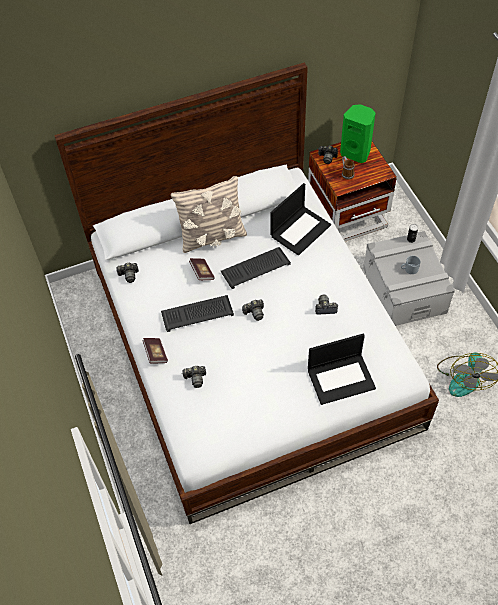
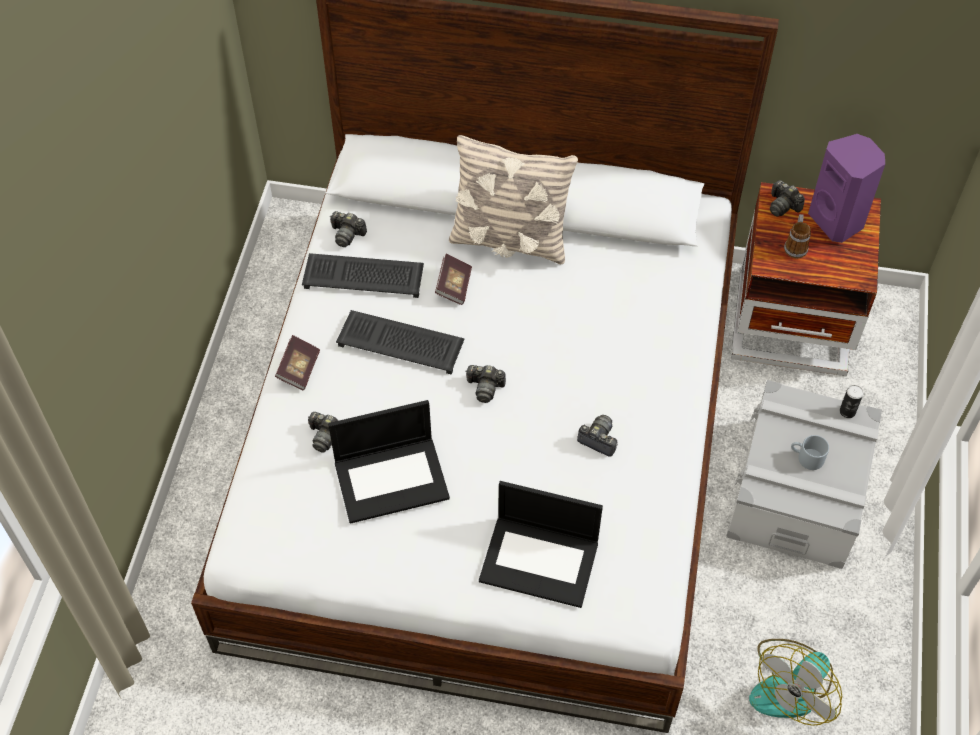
camera: 30 degrees right, 0 degrees up
(256, 267) = (540, 320): keyboard -> keyboard (365, 276)
(300, 230) = (653, 298): laptop -> laptop (392, 478)
(356, 152) = (837, 220): green speaker -> purple speaker

